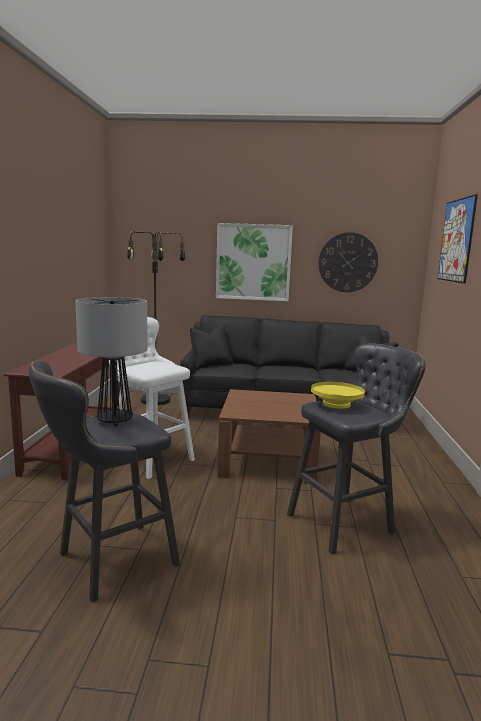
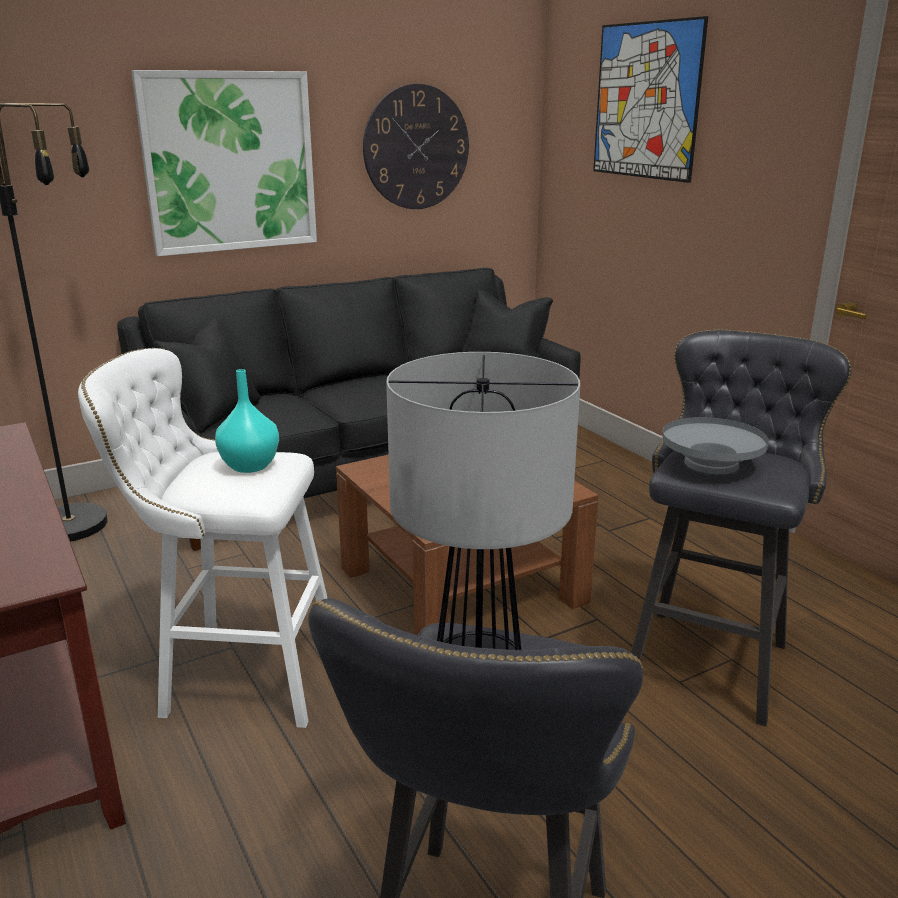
camera: 35 degrees left, 10 degrees up
(160, 366) = (251, 466): none -> turquoise vase
(336, 404) = (710, 464): yellow bowl -> grey bowl

